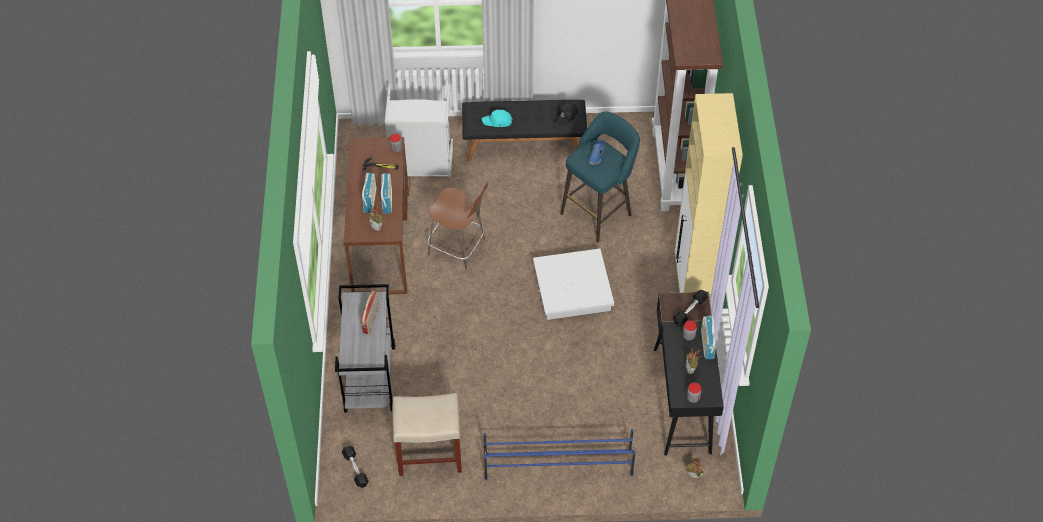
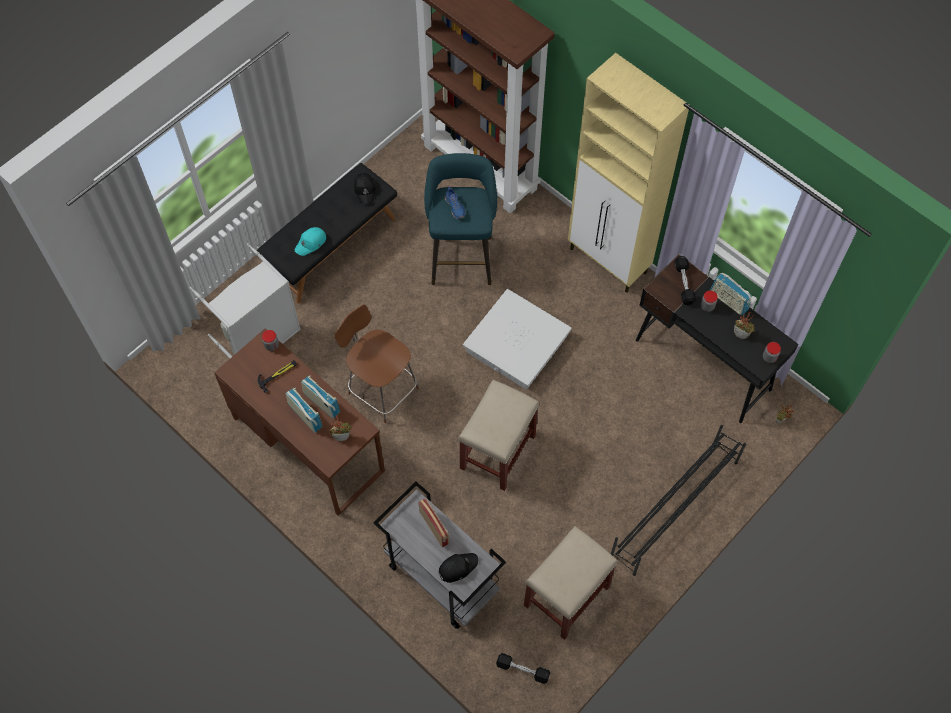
camera: 45 degrees left, 10 degrees up
(358, 351) = (457, 567): none -> black cap
(458, 247) = (381, 389): brown chair -> brown chair turned 120 degrees counterclockwise
(485, 340) = (497, 453): none -> beige stool
(557, 465) = (674, 508): blue shoe rack -> black shoe rack

